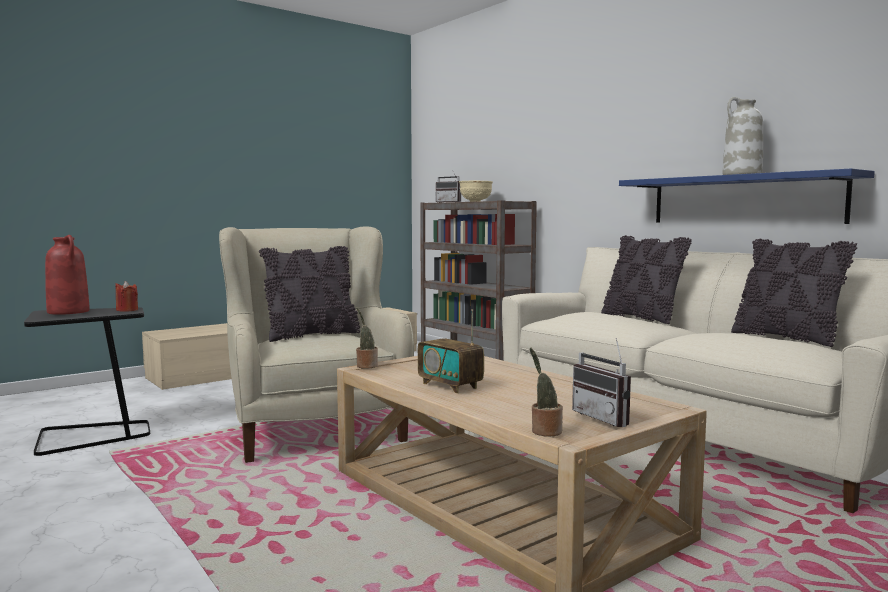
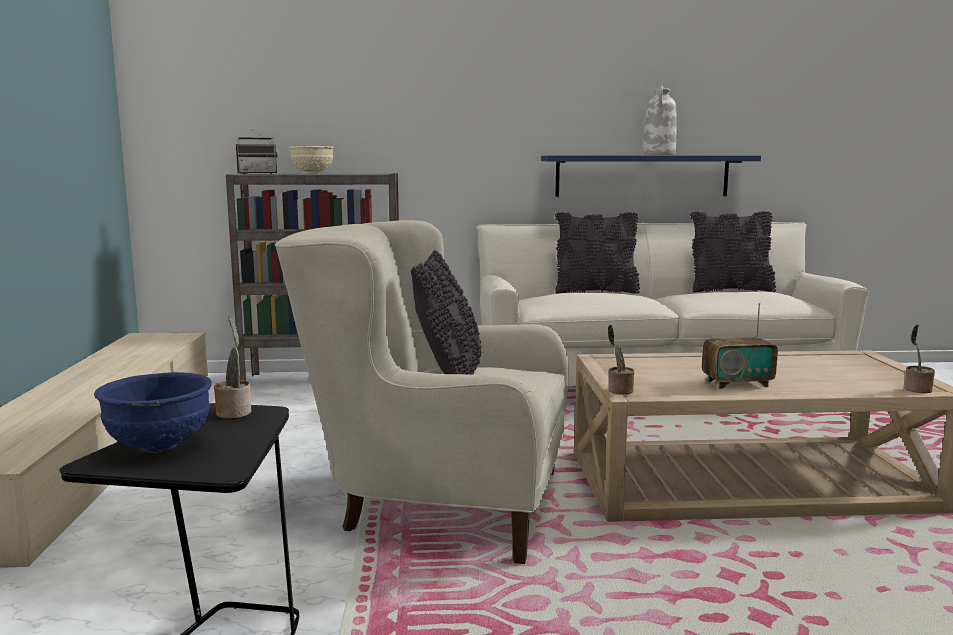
camera: 55 degrees left, 5 degrees up
(69, 312) = (161, 446): red vase -> blue bowl
(127, 310) = (234, 412): red candle -> potted plant
(606, 418) = (884, 371): radio -> none

